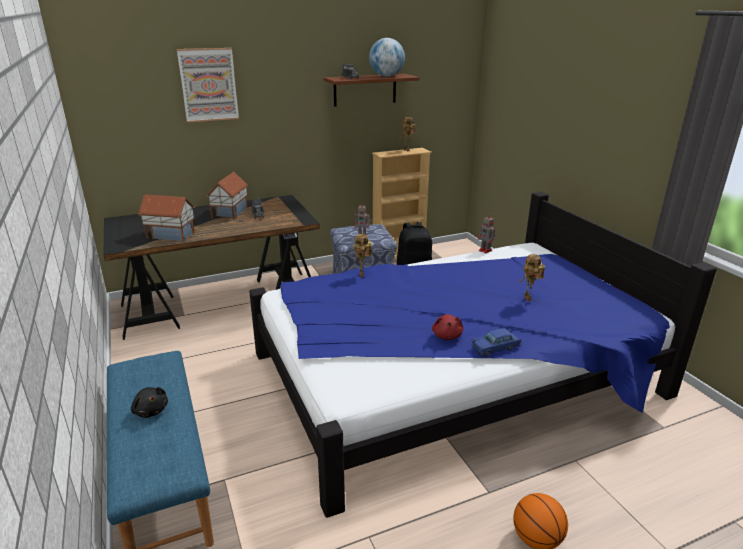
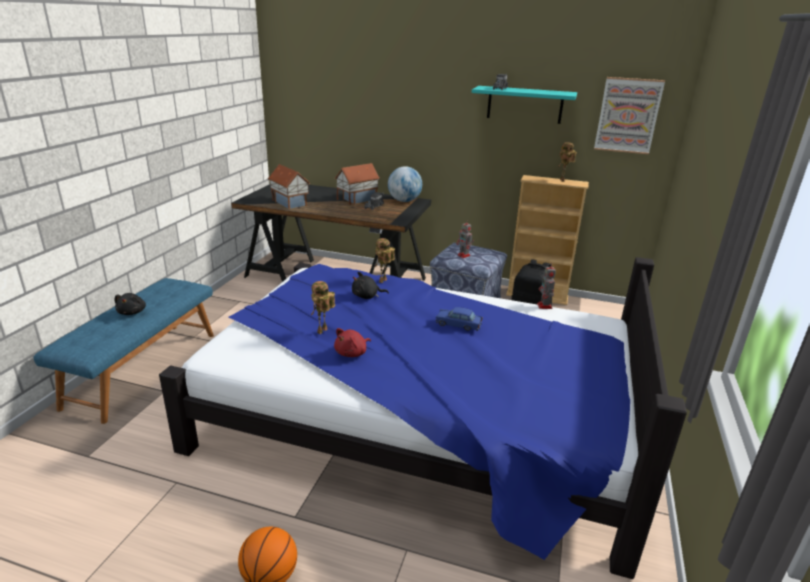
camera: 40 degrees right, 0 degrees up
(208, 85) = (369, 80): picture -> picture (628, 115)
(365, 90) = (524, 104): brown shelf -> turquoise shelf
(375, 291) = (367, 296): none -> black plush toy
(386, 76) = (542, 91): globe -> globe (404, 201)
(495, 348) = (370, 382): blue toy car -> blue toy car (458, 324)
(528, 299) = (485, 361): toy robot -> toy robot (323, 332)

